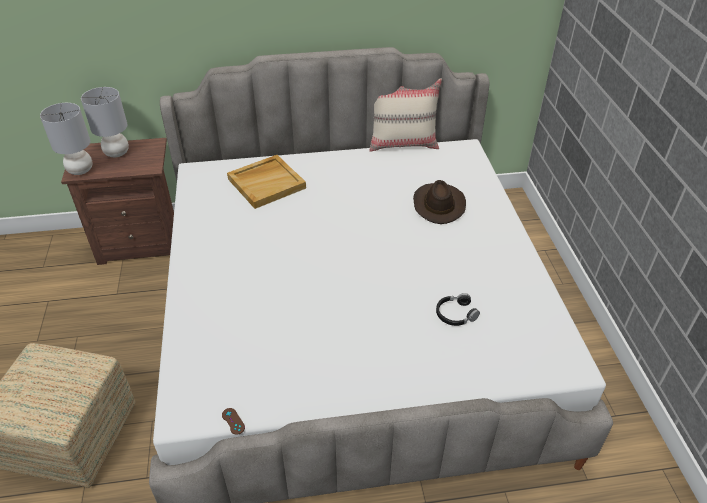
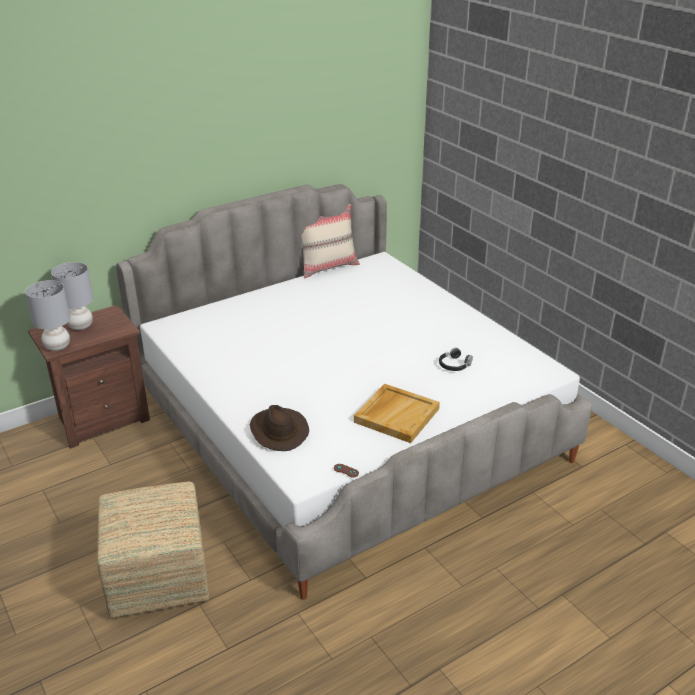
camera: 25 degrees left, 10 degrees down
(267, 183) = (235, 320): beige tray -> beige tray (396, 415)
(438, 204) = (388, 301): brown hat -> brown hat (278, 431)

